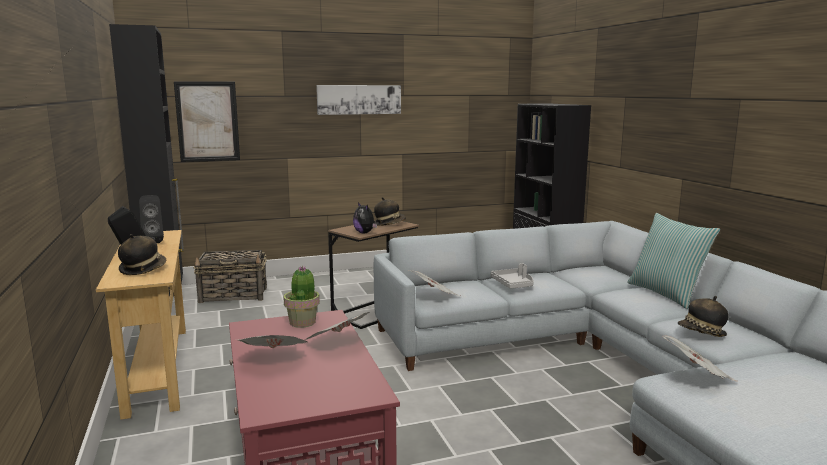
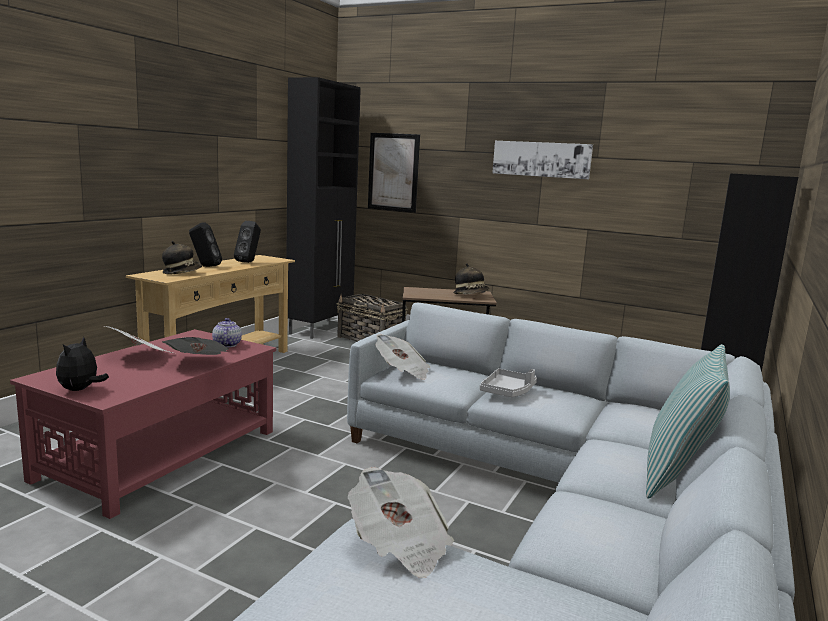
camera: 45 degrees right, 0 degrees up
(303, 322) = (226, 345): potted plant -> teapot
(365, 233) = (421, 295): plush toy -> plush toy (80, 390)
(701, 333) = (565, 523): hat -> none

